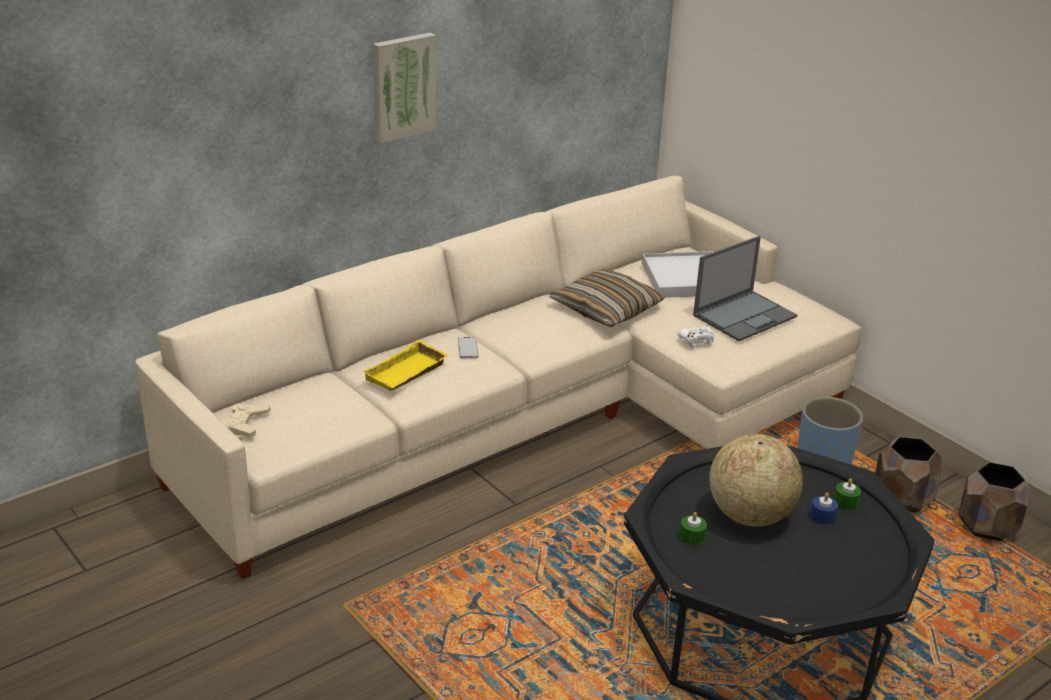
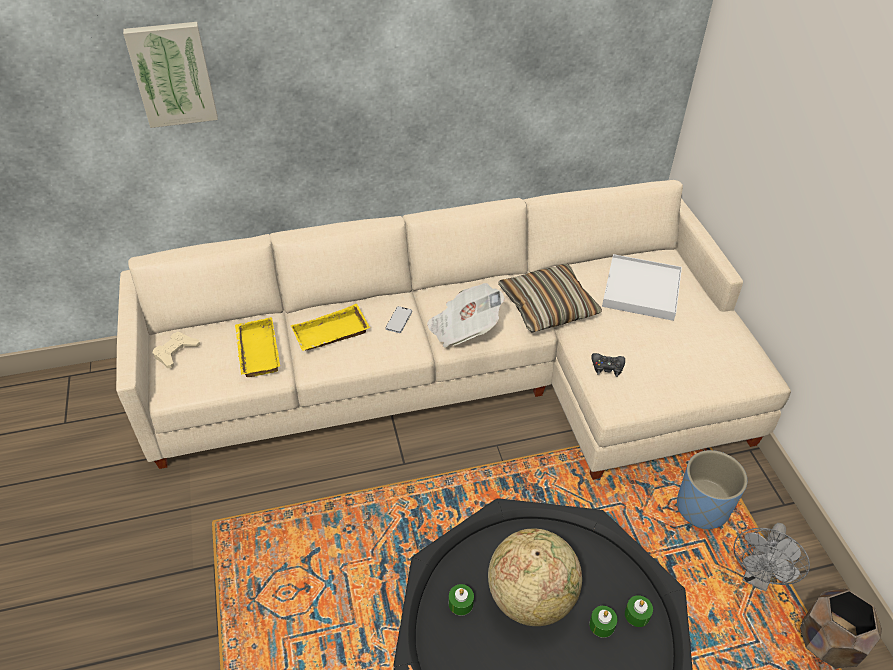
camera: 25 degrees right, 15 degrees up
(336, 404) = (256, 351): none -> yellow tray
(402, 86) = (379, 71): picture -> picture (172, 74)
(538, 342) = (464, 329): none -> newspaper
(697, 340) = (607, 367): white game controller -> black game controller
(745, 315) = (672, 350): laptop -> none
(822, 516) = (602, 625): blue candle -> green candle
(902, 499) = (757, 577): brown planter -> grey fan

